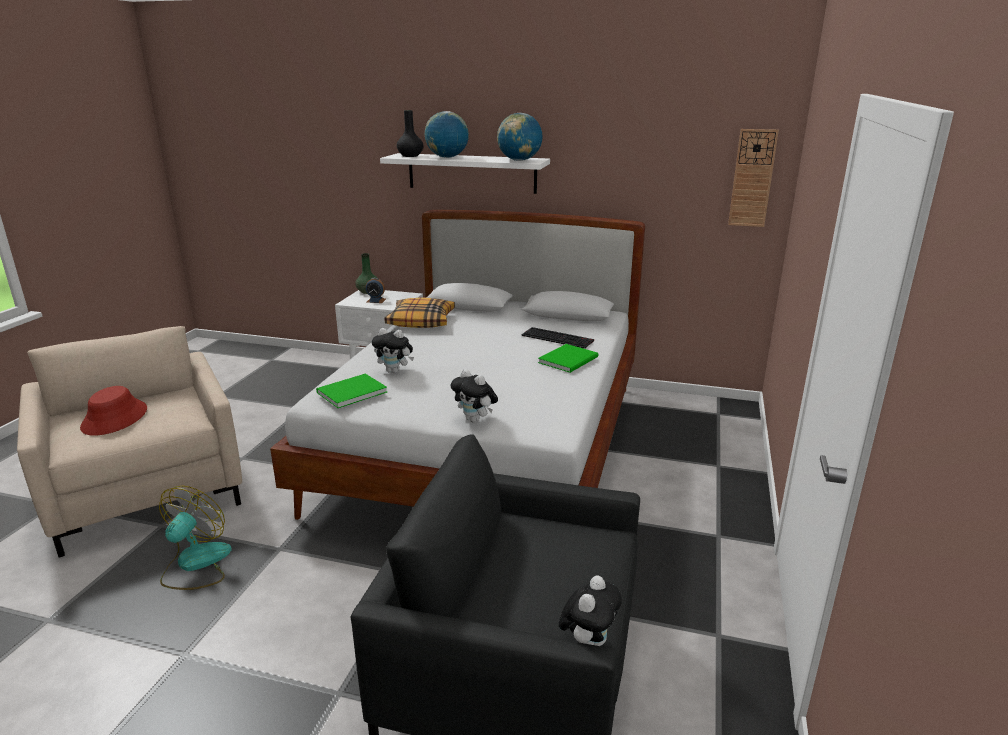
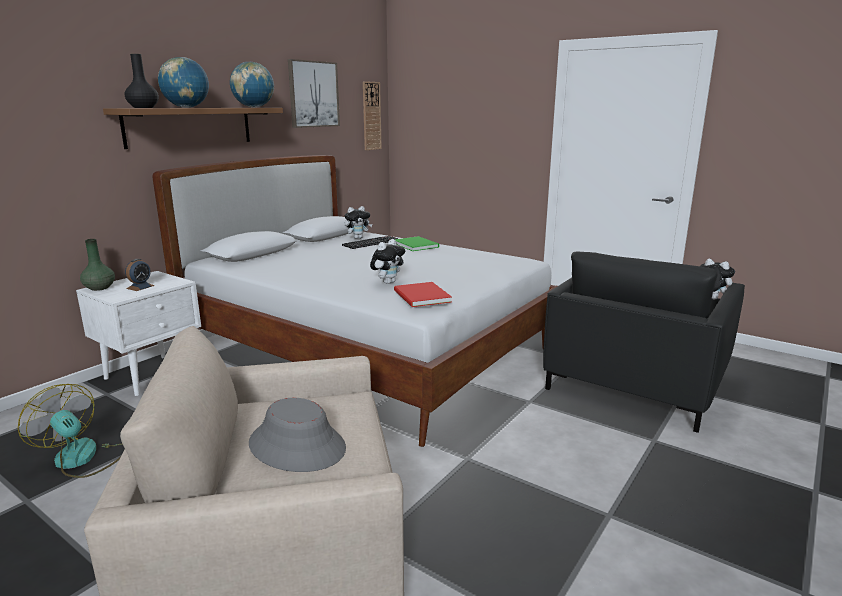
camera: 70 degrees left, 5 degrees down
(115, 418) = (297, 446): red hat -> grey hat
(195, 564) = (471, 512): fan -> fan (82, 459)
(349, 392) = (421, 297): green book -> red book
(421, 321) = (267, 269): pillow -> none
(471, 173) = (190, 126): white shelf -> brown shelf
(475, 420) = (497, 273): plush toy -> plush toy (358, 238)
(640, 145) = (313, 94): none -> picture

